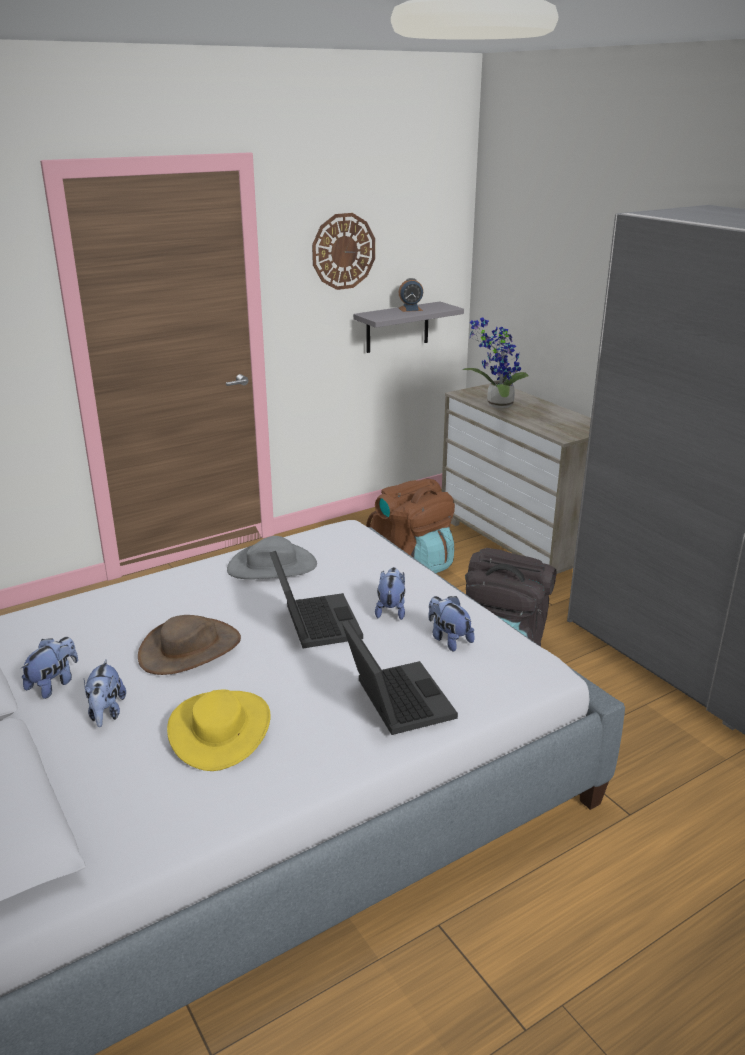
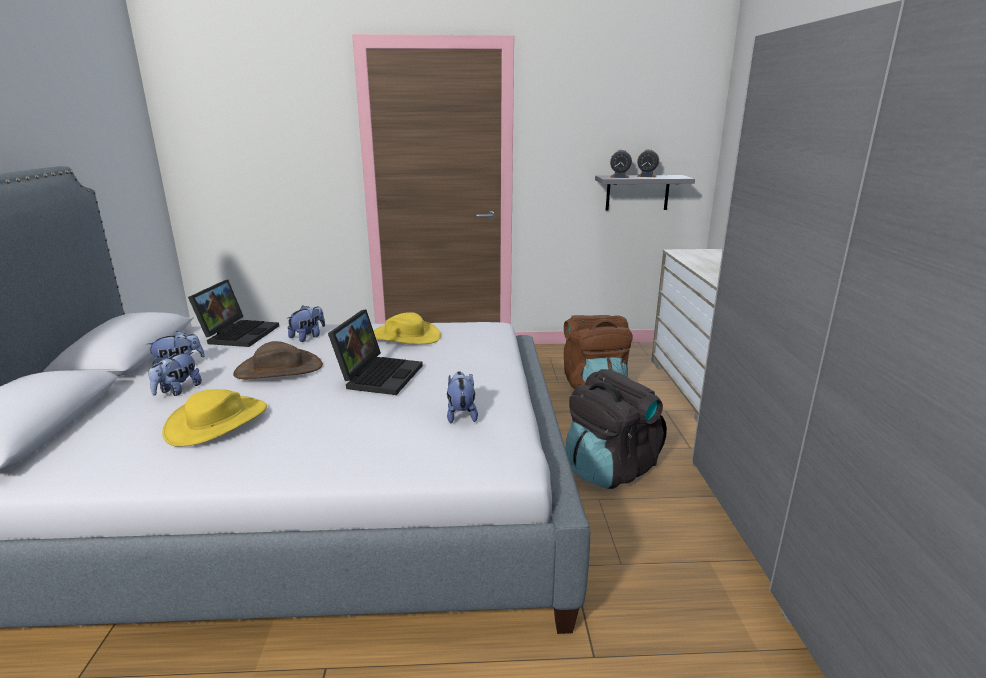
camera: 30 degrees right, 5 degrees down
(272, 566) = (405, 336): grey hat -> yellow hat
(343, 251) = (590, 121): wall clock -> none
(386, 314) = (619, 177): none -> alarm clock
(391, 610) = (447, 383): plush toy -> plush toy (308, 337)
(394, 699) = (354, 441): laptop -> laptop (239, 333)
(496, 405) = (697, 261): potted plant -> none

